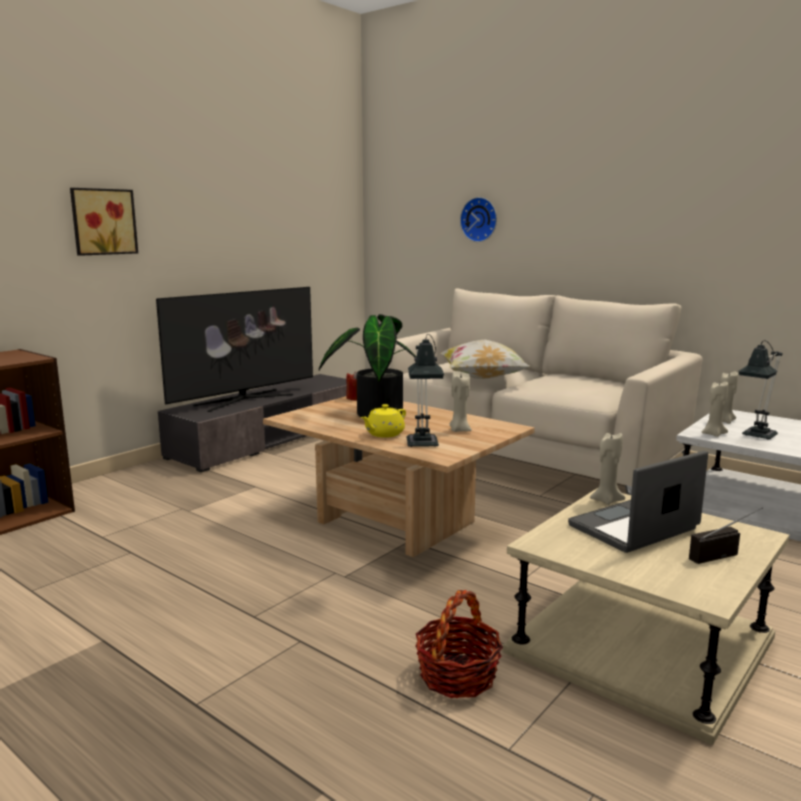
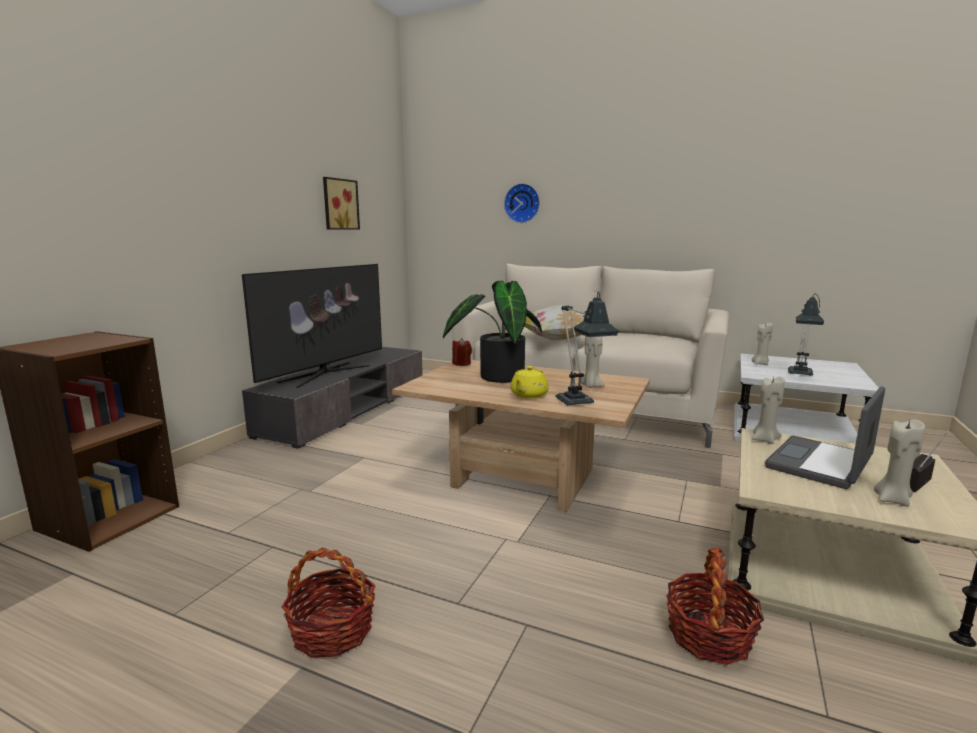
camera: 15 degrees left, 0 degrees up
(103, 221) = (180, 192): picture -> picture (339, 204)
(140, 620) = (332, 631): none -> basket
(713, 434) = (767, 374): beige candle -> beige candle (892, 499)

